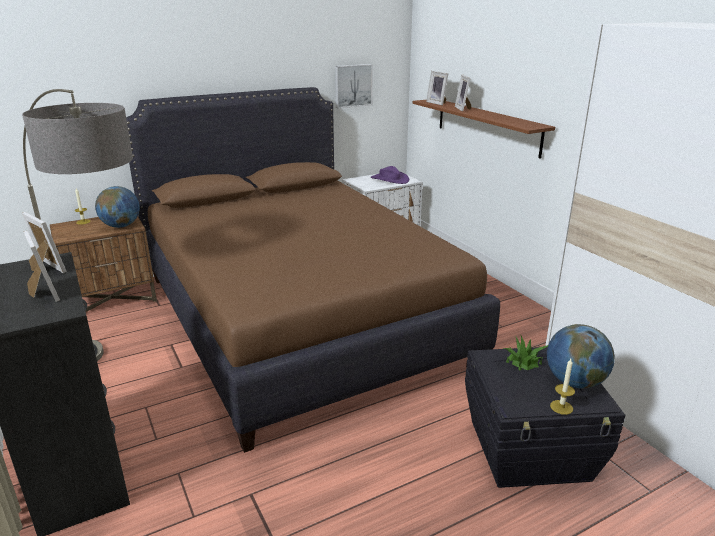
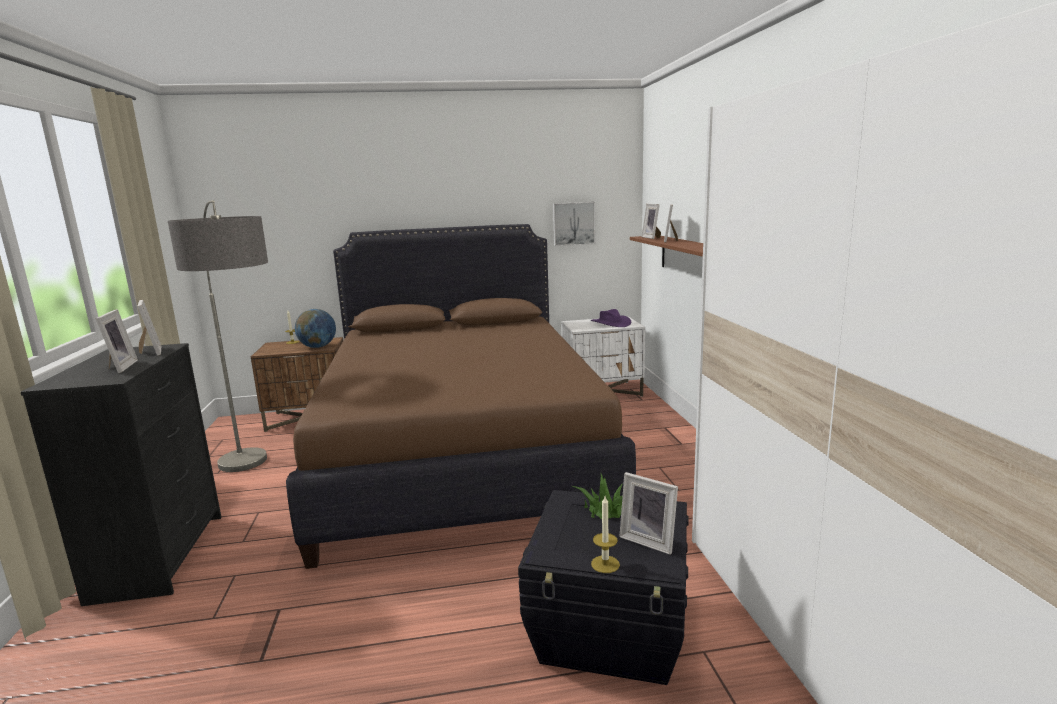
camera: 20 degrees right, 10 degrees down
(574, 382) = (649, 540): globe -> picture frame

